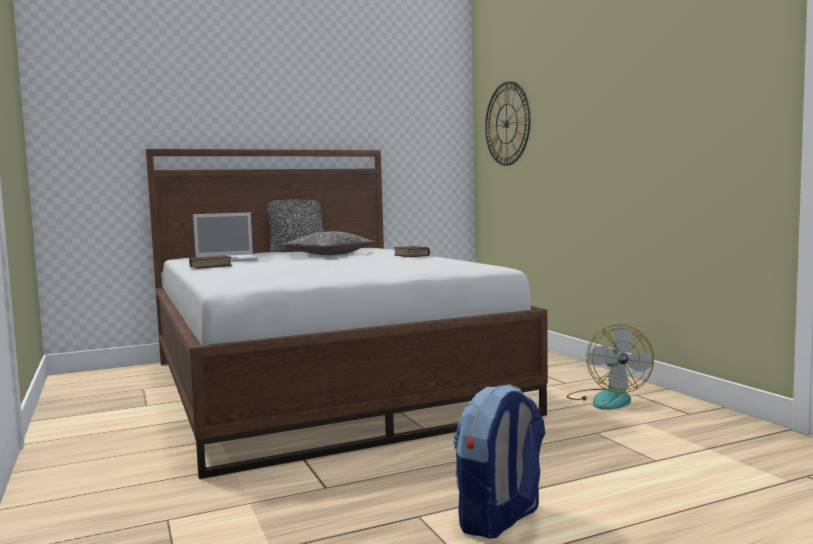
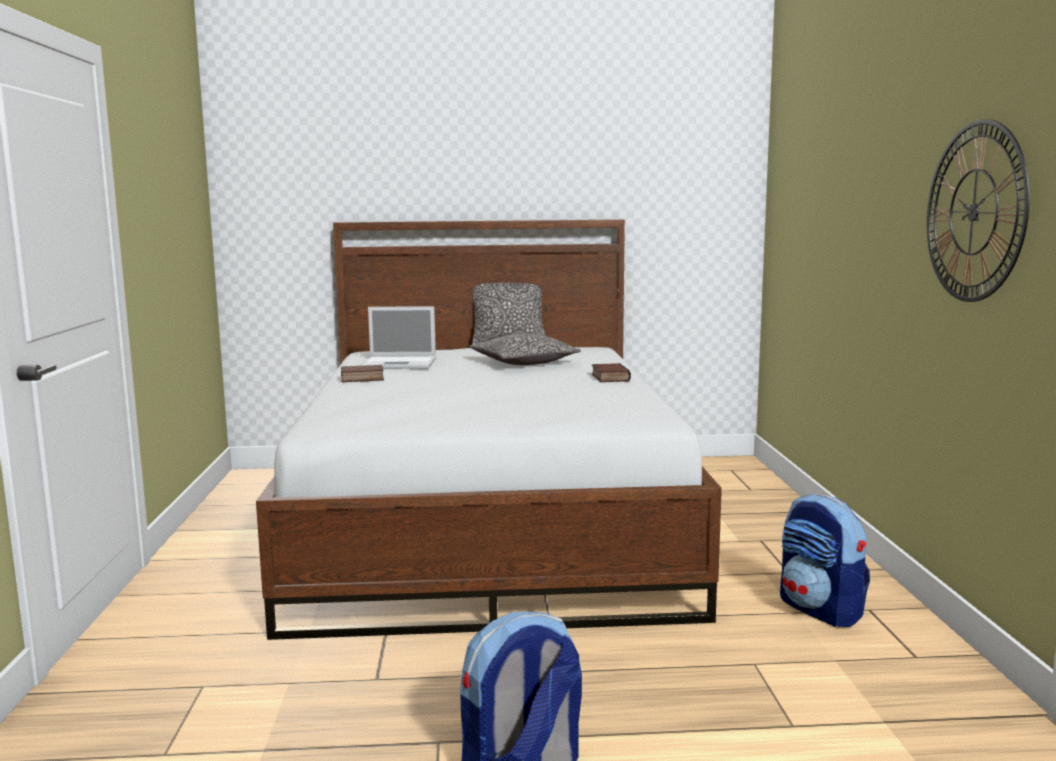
camera: 20 degrees right, 5 degrees up
(507, 124) = (796, 188): wall clock -> wall clock (974, 212)
(607, 399) = (821, 610): fan -> backpack

